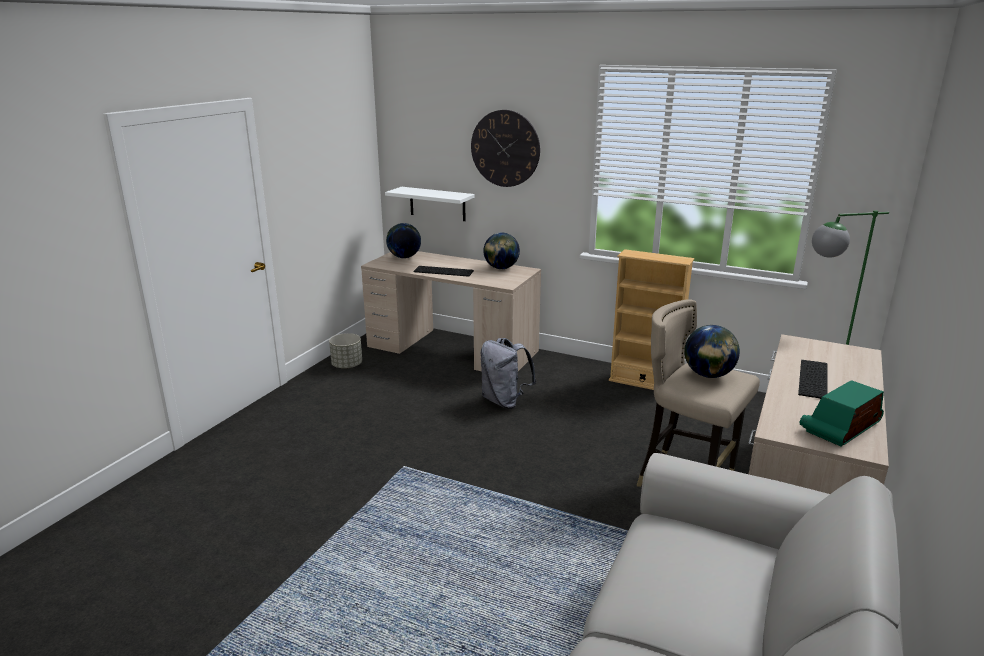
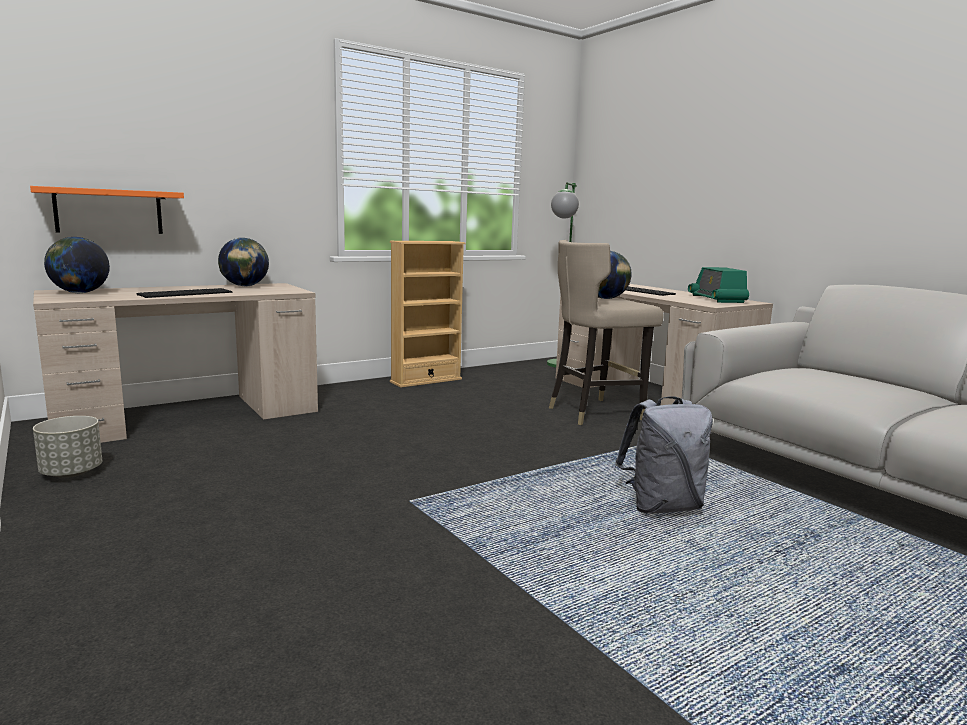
camera: 60 degrees left, 10 degrees down
(437, 204) = (109, 211): white shelf -> orange shelf
(504, 401) = (359, 425): grey backpack -> grey backpack (661, 506)
(505, 148) = (221, 130): wall clock -> none

